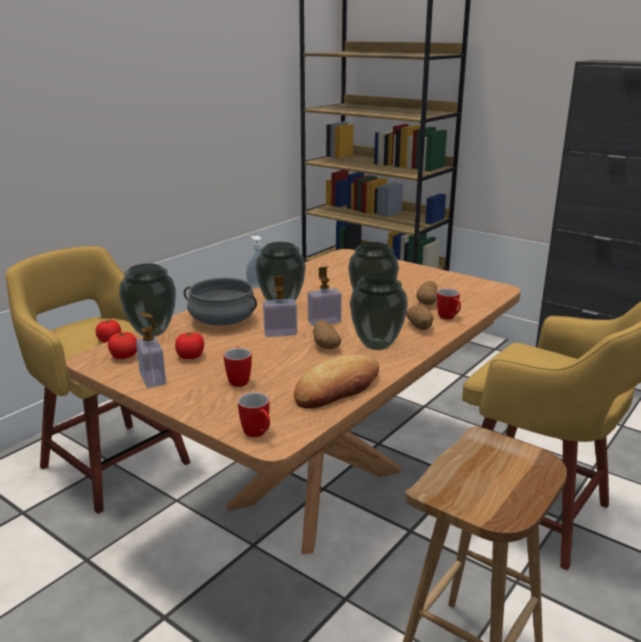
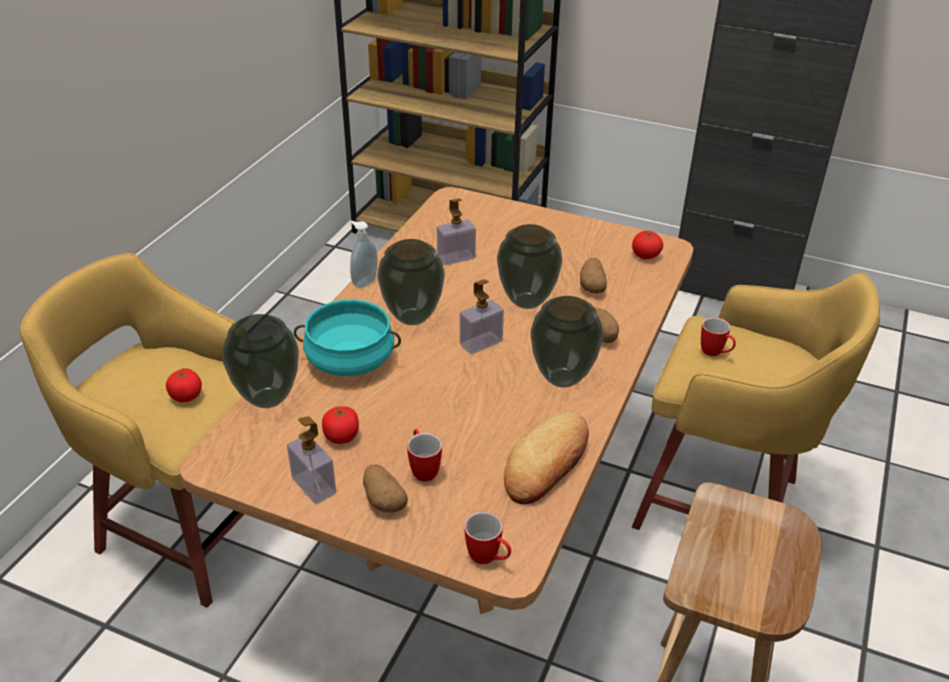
camera: 15 degrees left, 15 degrees up
(124, 356) = (255, 451): tomato -> tomato (645, 255)
(222, 321) = (350, 360): grey cooking pot -> turquoise cooking pot
(280, 333) = (435, 373): soap dispenser -> soap dispenser (456, 257)
(325, 345) = (501, 388): potato -> potato (383, 500)
(449, 318) = (628, 313): mug -> mug (715, 353)

